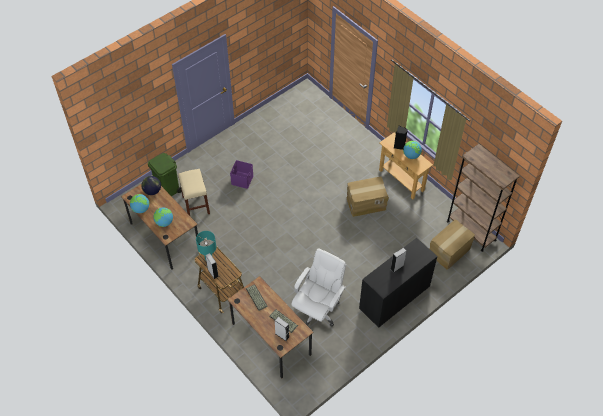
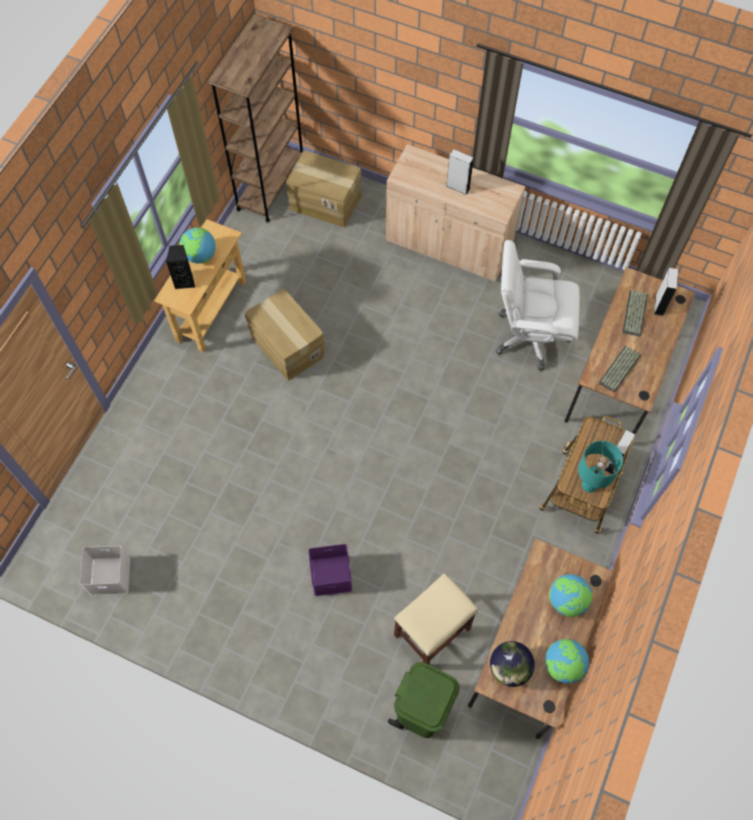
camera: 115 degrees left, 10 degrees up
(287, 109) = (111, 575): none -> white storage box
(394, 297) = (448, 244): black cabinet -> beige cabinet

